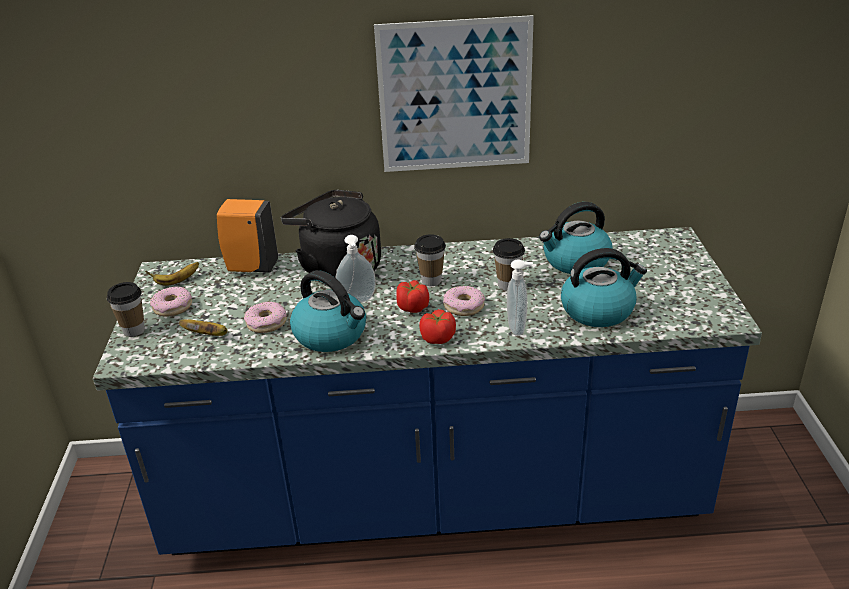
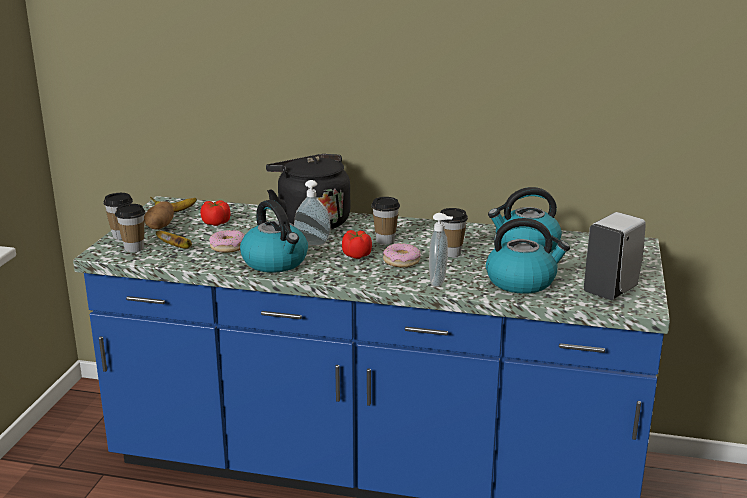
camera: 15 degrees right, 10 degrees down
(158, 347) = (134, 248): none -> cup
(172, 307) = (161, 226): donut -> potato
(251, 267) = (239, 211): orange soap dispenser -> none
(438, 338) = (364, 278): tomato -> tomato (216, 223)
(455, 96) = (434, 80): picture -> none
(689, 305) = (611, 291): none -> white soap dispenser

